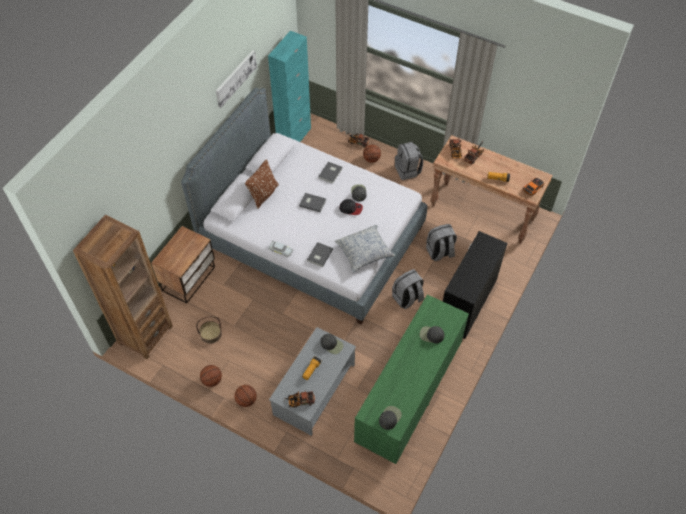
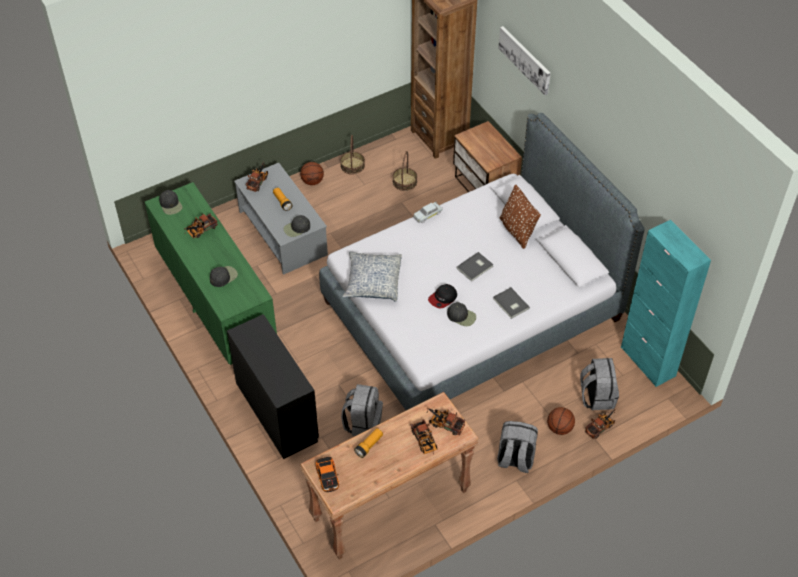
camera: 120 degrees right, 5 degrees down
(212, 380) = (352, 165): basketball -> basket
(235, 78) = (632, 163): picture -> picture (525, 59)
(319, 255) = (397, 242): grey book -> none
(400, 378) = (200, 230): none -> toy truck
(407, 298) = (325, 358): grey backpack -> grey backpack (596, 396)

